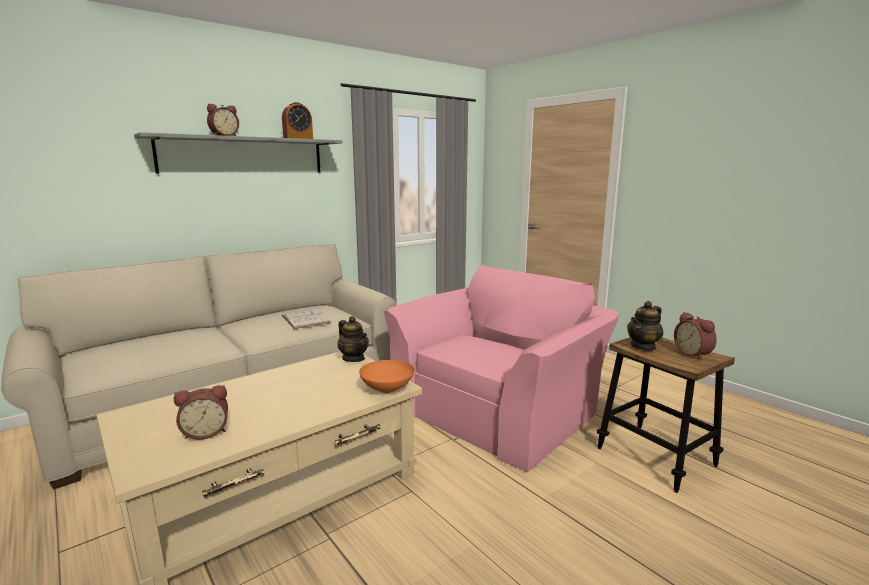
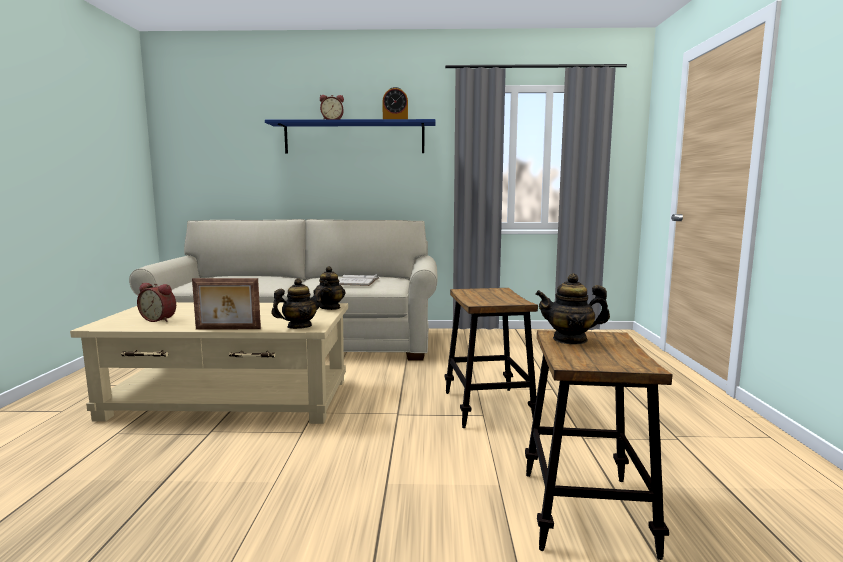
camera: 40 degrees right, 5 degrees down
(244, 155) = (354, 138): grey shelf -> blue shelf
(327, 416) = (227, 329): none -> picture frame
(386, 389) = (299, 326): orange bowl -> teapot
(499, 407) = (488, 407): pink armchair -> stool
(694, 354) = (618, 358): alarm clock -> none

